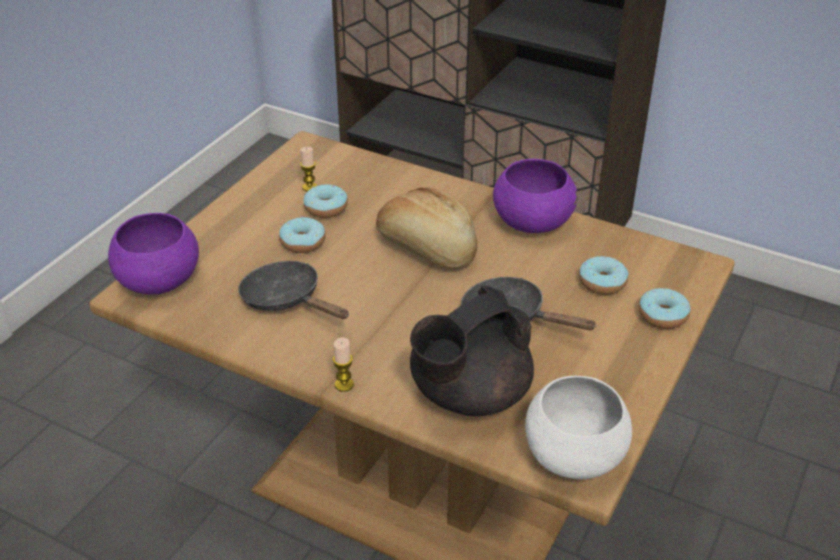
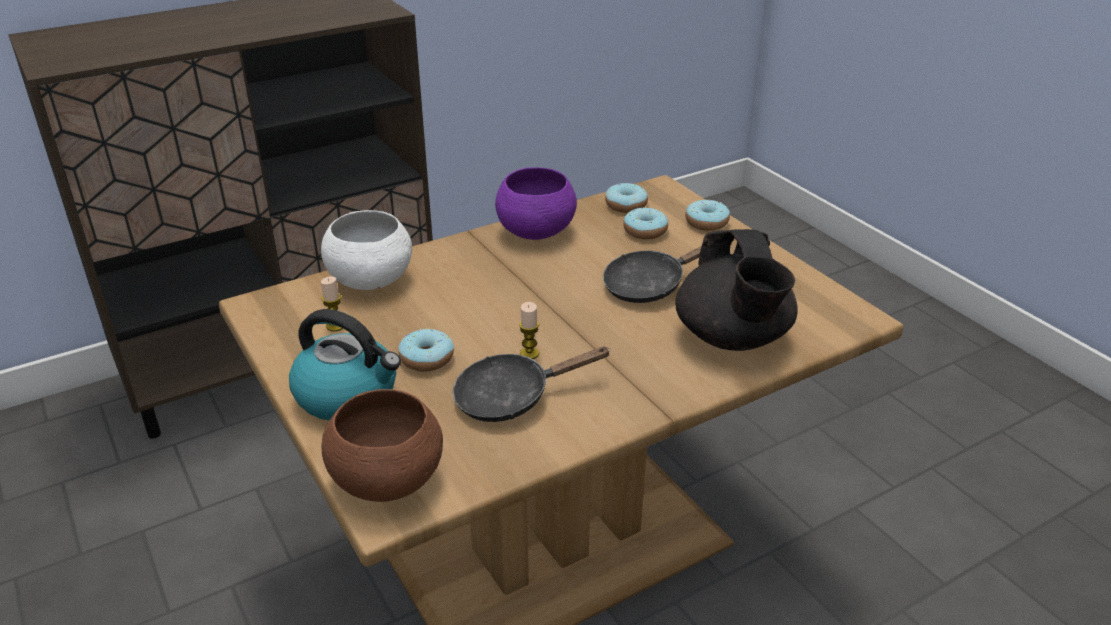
camera: 60 degrees left, 5 degrees down
(158, 281) = (386, 481): purple bowl -> brown bowl
(236, 227) = (348, 395): none -> kettle
(326, 208) = (385, 327): donut -> donut (626, 205)
(344, 384) = (670, 400): candle -> candle (529, 353)
(427, 248) = (515, 293): bread -> none
(572, 456) = (836, 316): white bowl -> white bowl (369, 281)

